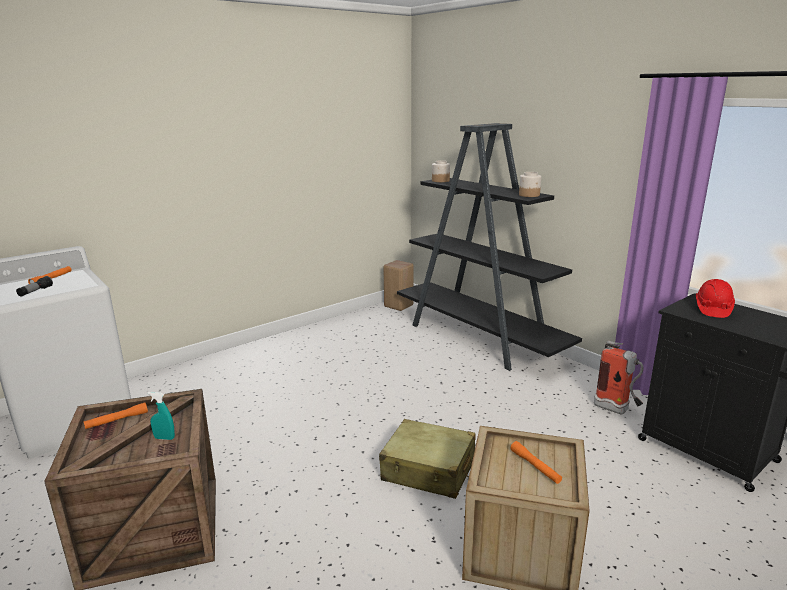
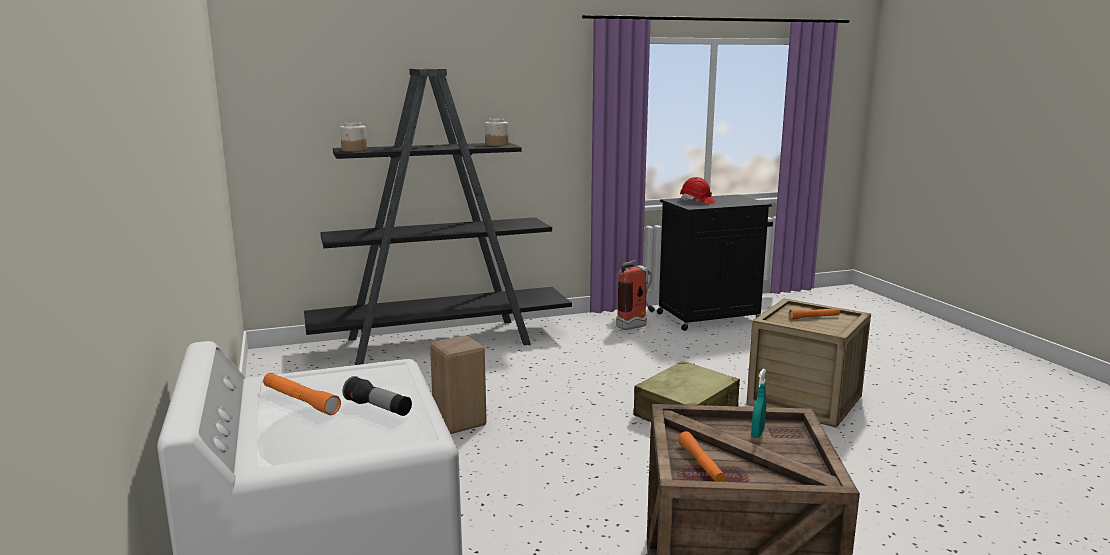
camera: 70 degrees left, 5 degrees down
(398, 306) = (279, 362): beige stool -> beige stool (461, 423)

